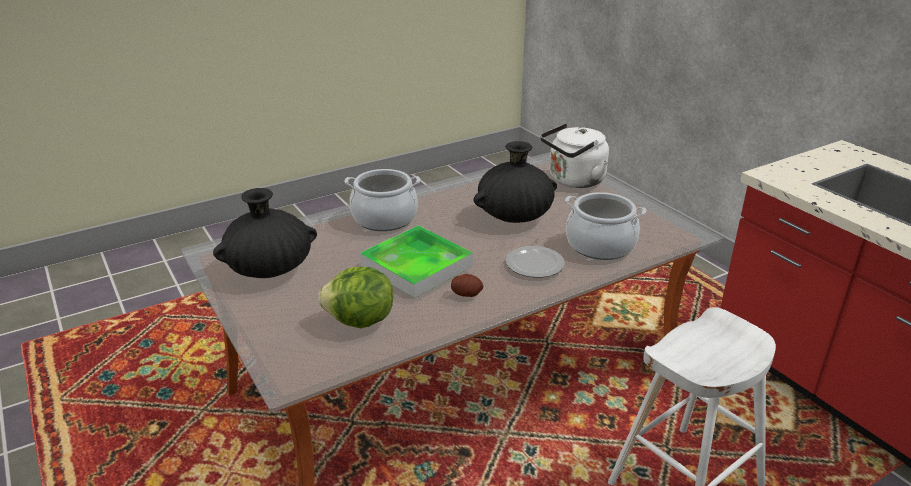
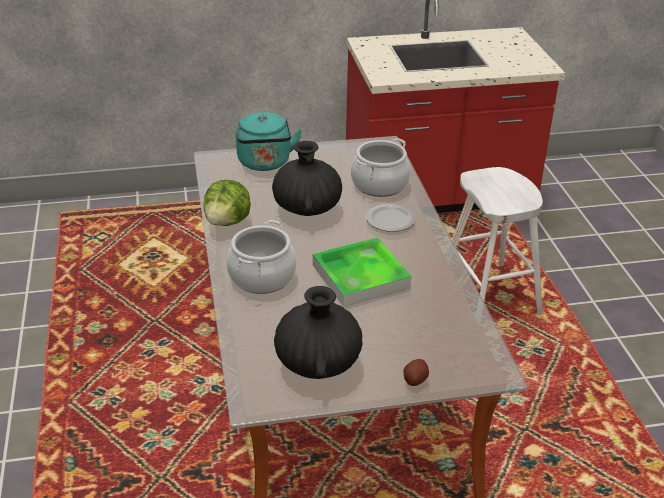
camera: 70 degrees left, 5 degrees up
(360, 321) = (431, 322): lettuce -> lettuce (228, 222)
(466, 294) = (417, 261): potato -> potato (415, 379)
(574, 181) = (265, 163): white kettle -> turquoise kettle

